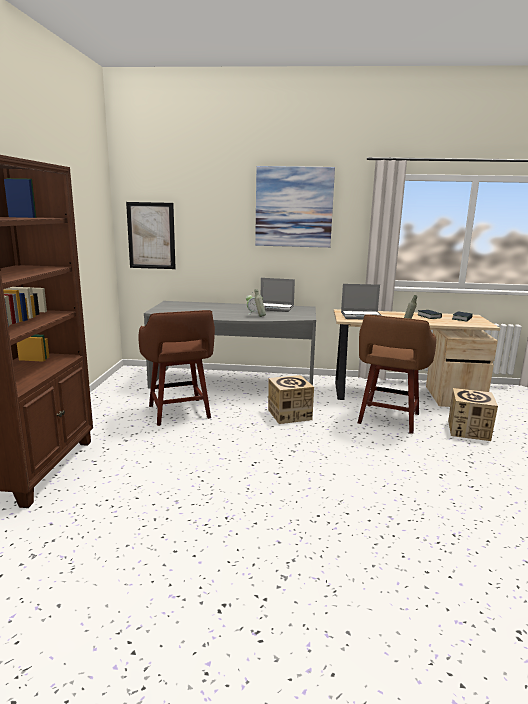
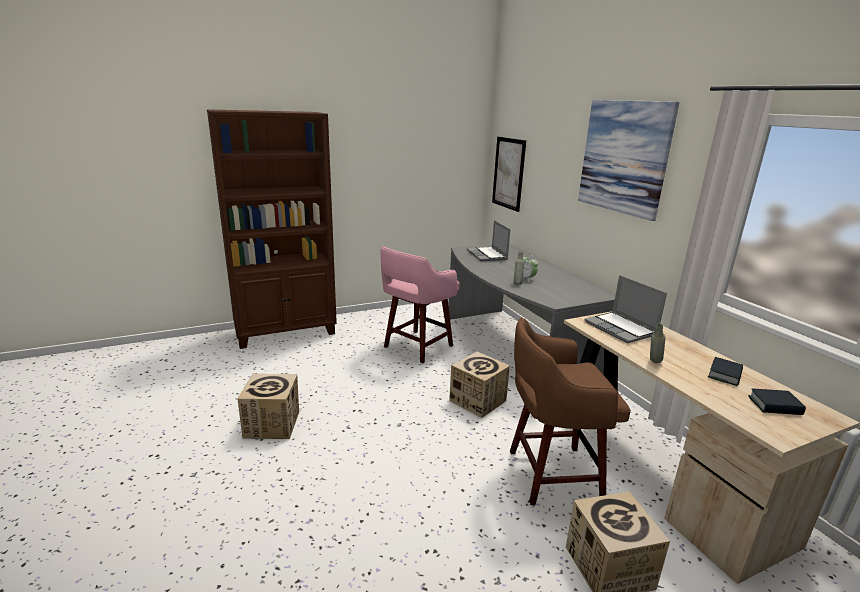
camera: 60 degrees right, 5 degrees up
(179, 413) = (416, 347): brown stool -> pink stool
(234, 512) = (272, 424): none -> cardboard box
(275, 308) = (569, 282): laptop -> laptop (487, 255)

